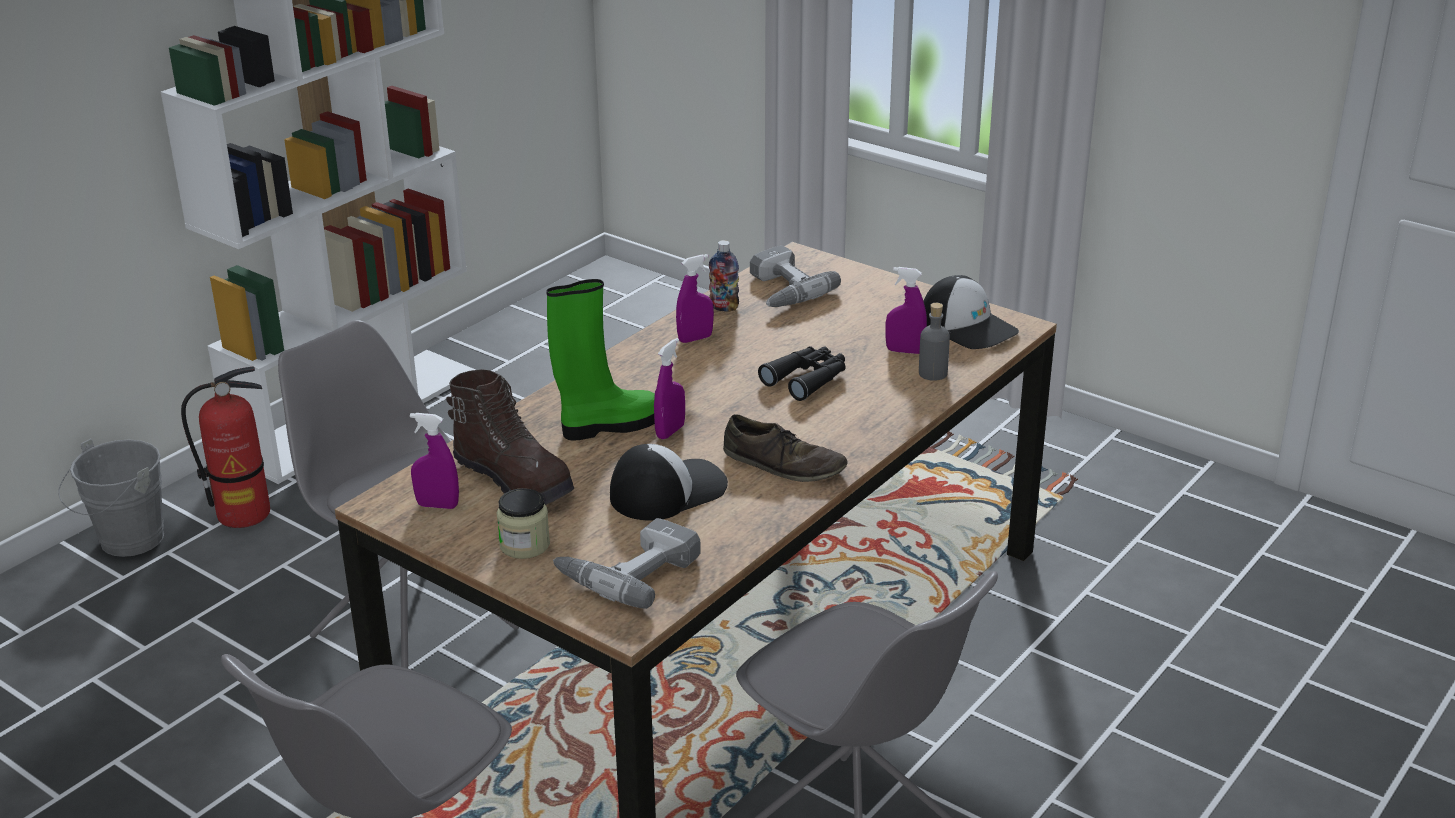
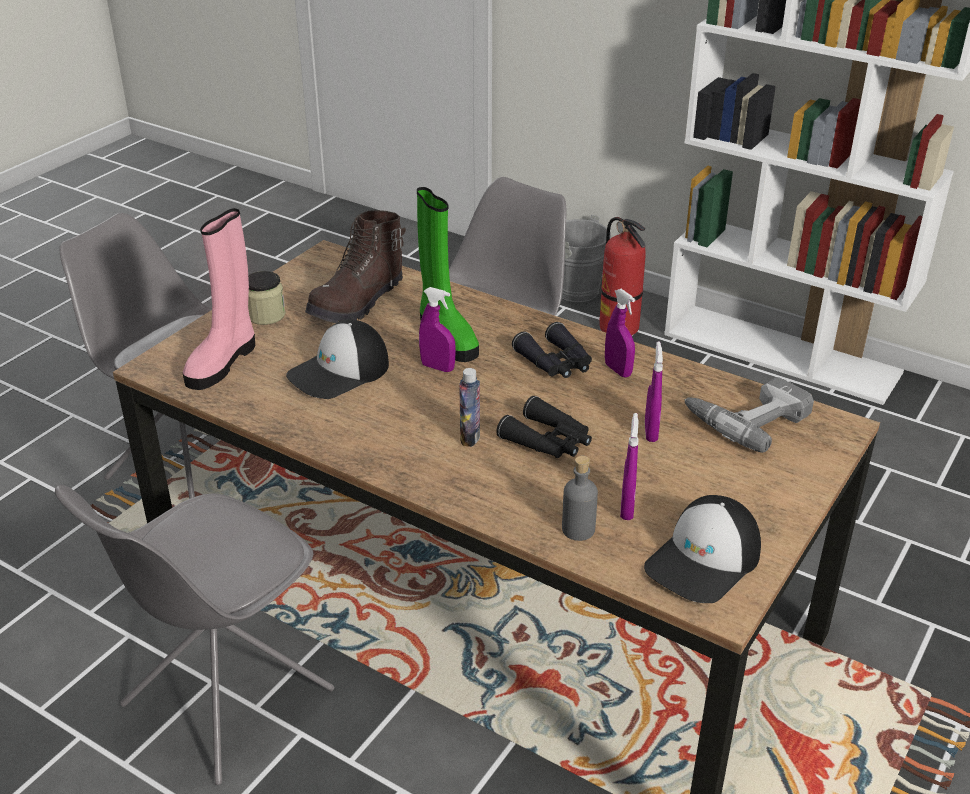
camera: 85 degrees right, 5 degrees up
(437, 505) = (324, 275): purple spray bottle -> purple spray bottle (651, 432)
(628, 571) = (223, 362): power drill -> pink boot
(667, 490) = (339, 372): cap -> cap turned 90 degrees clockwise
(676, 368) = (556, 363): none -> black binoculars
(724, 307) = (691, 383): bottle -> bottle (470, 438)
(784, 464) = (382, 432): brown shoe -> none

